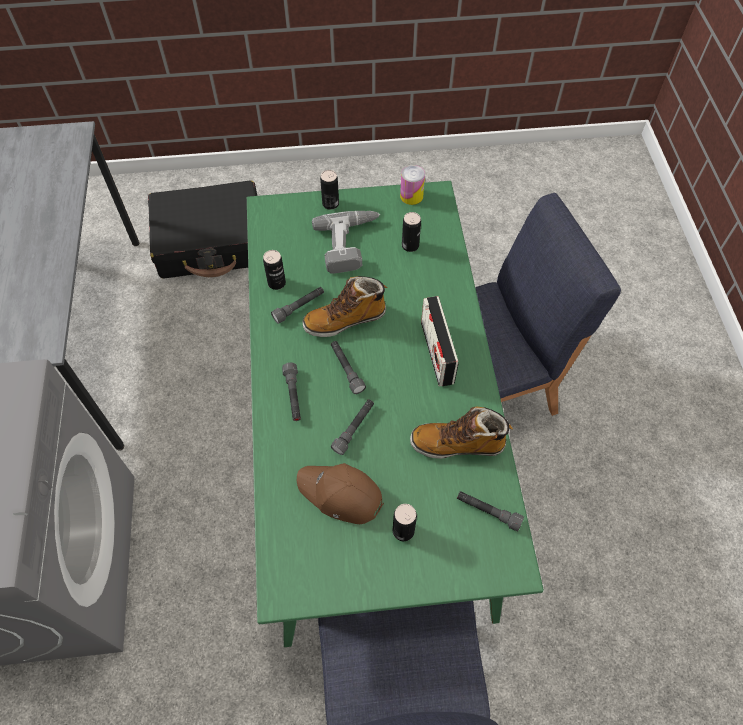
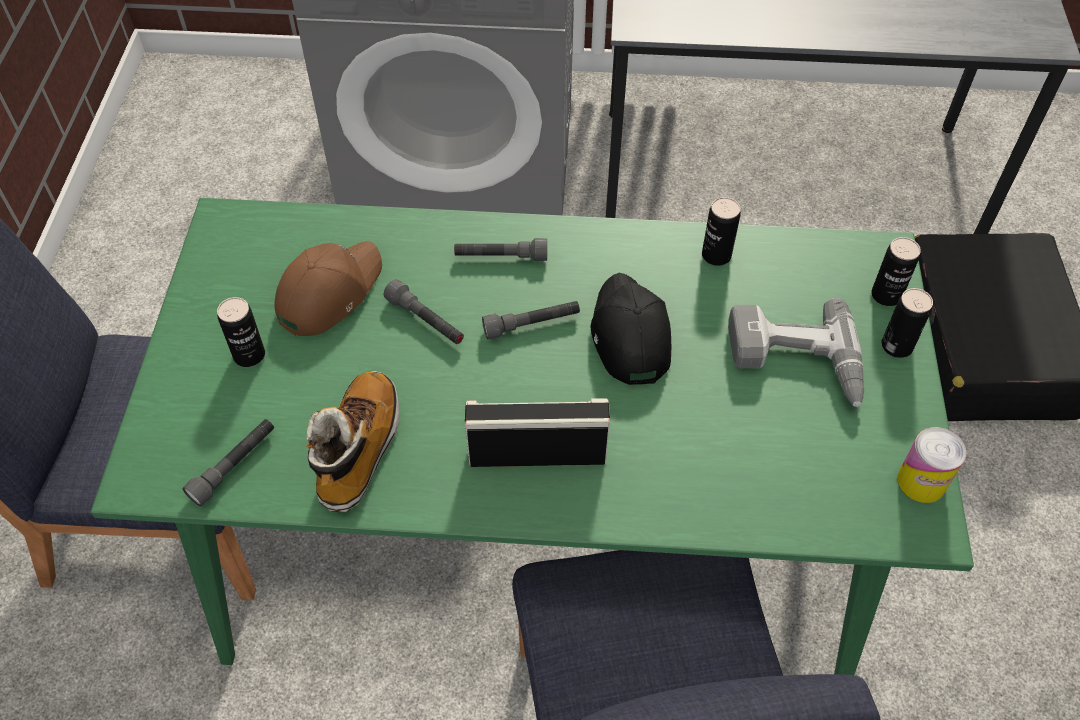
camera: 100 degrees right, 5 degrees down
(299, 307) = (662, 279): grey flashlight -> none
(345, 319) = (629, 335): boot -> black cap
(410, 245) = (787, 456): can -> can (886, 295)

